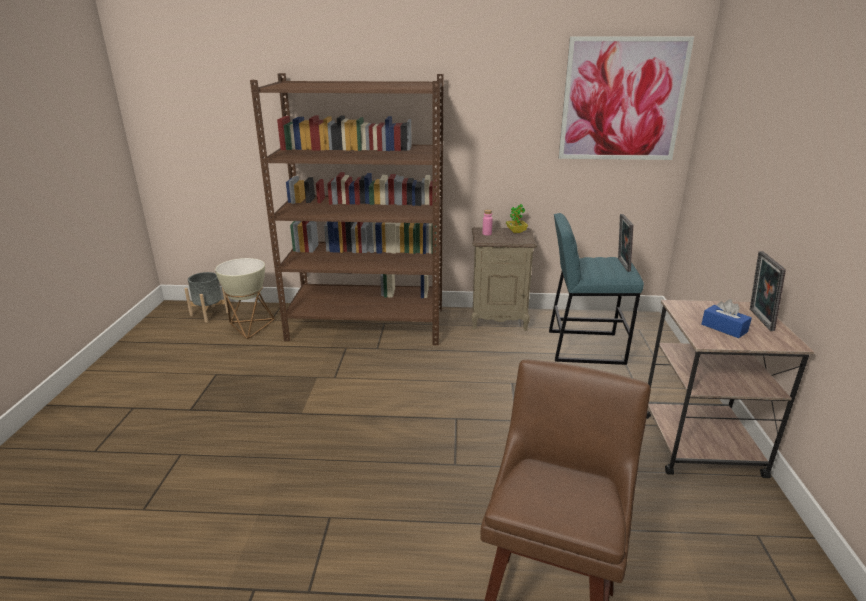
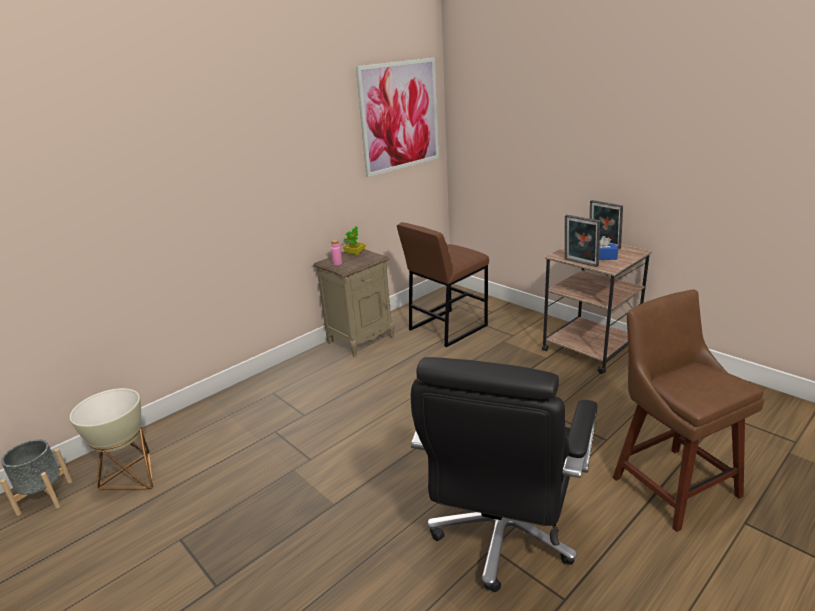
camera: 45 degrees left, 0 degrees up
(341, 518) = (501, 542): none -> black office chair
(367, 324) = (258, 402): brown bookcase -> none
(583, 347) = (446, 328): blue stool -> brown stool
(621, 265) = (459, 249): picture frame -> picture frame (580, 263)

